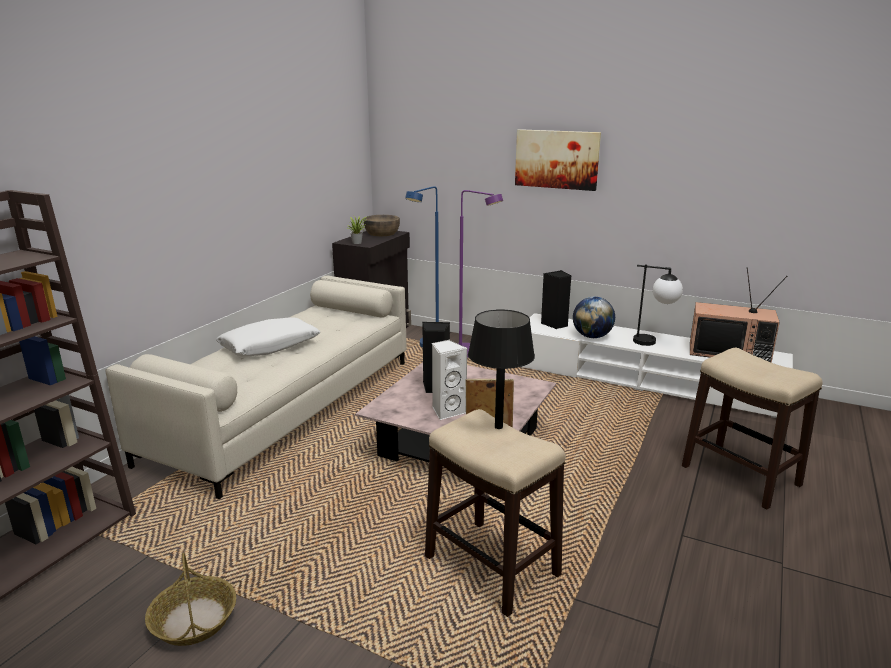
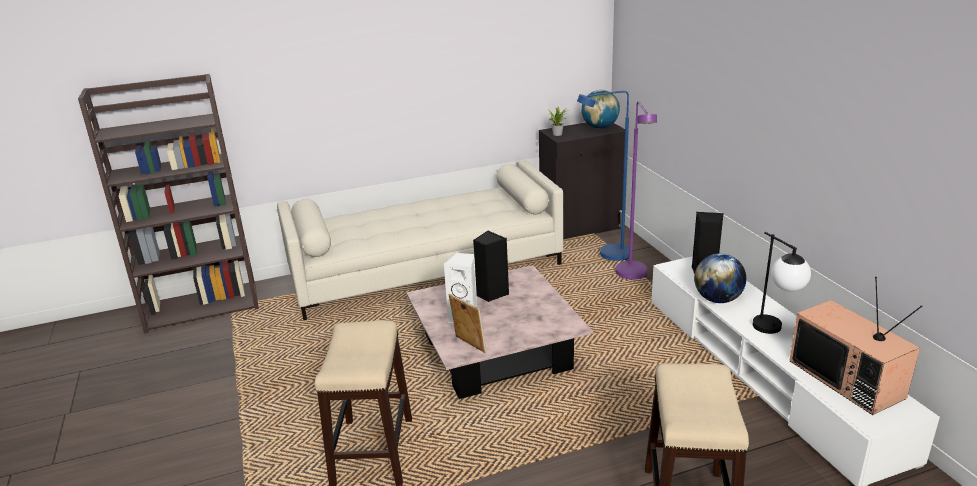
camera: 45 degrees right, 5 degrees up
(193, 619) = (204, 386): basket -> none
(269, 346) = (414, 215): white pillow -> none
(382, 233) = (600, 127): brown bowl -> globe
(498, 427) = (377, 340): black table lamp -> none
(557, 159) = (740, 82): picture -> none

